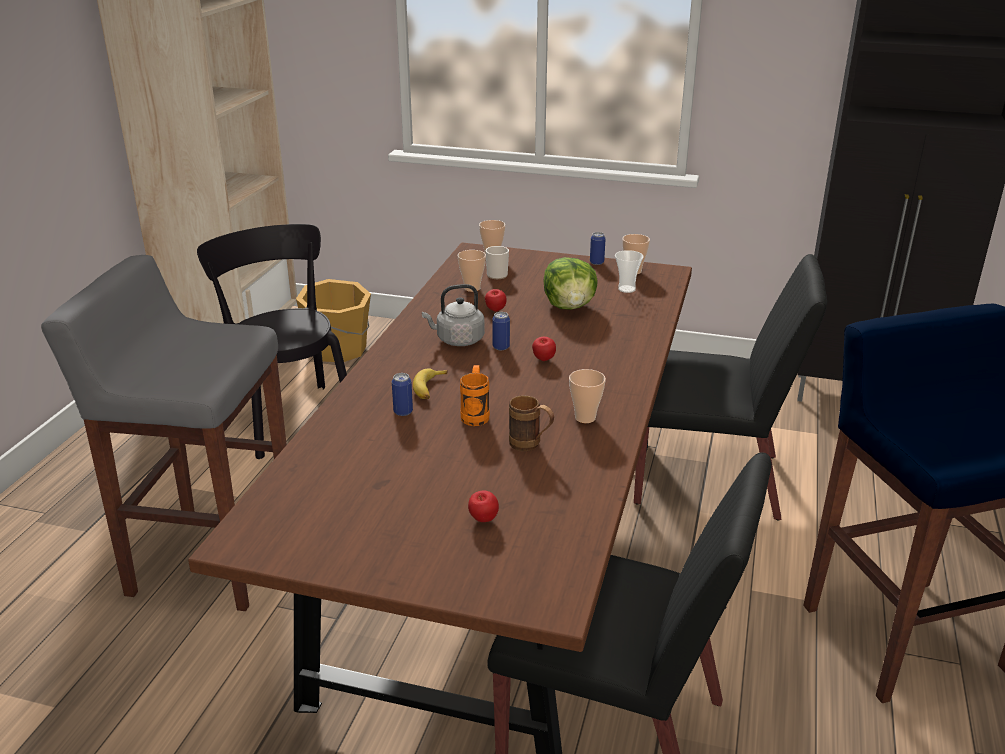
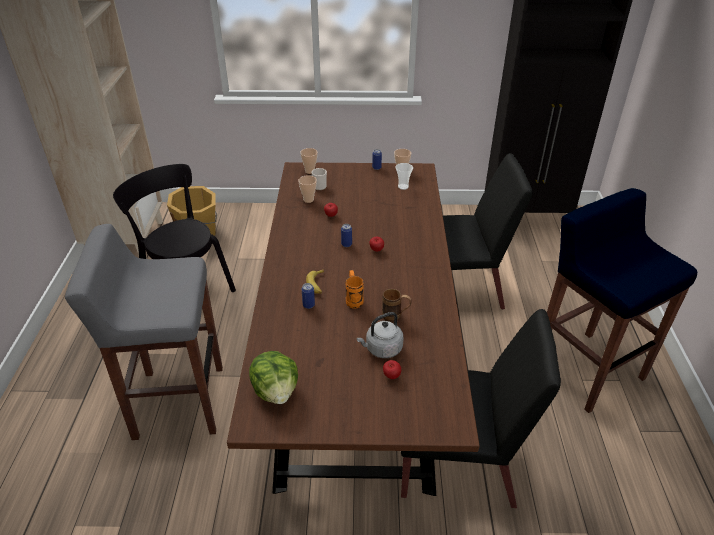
camera: 15 degrees left, 10 degrees up
(457, 340) = (317, 243): grey kettle -> grey kettle (382, 349)
(570, 306) = (375, 206): lettuce -> lettuce (276, 391)
(585, 418) = (418, 290): cup -> none

